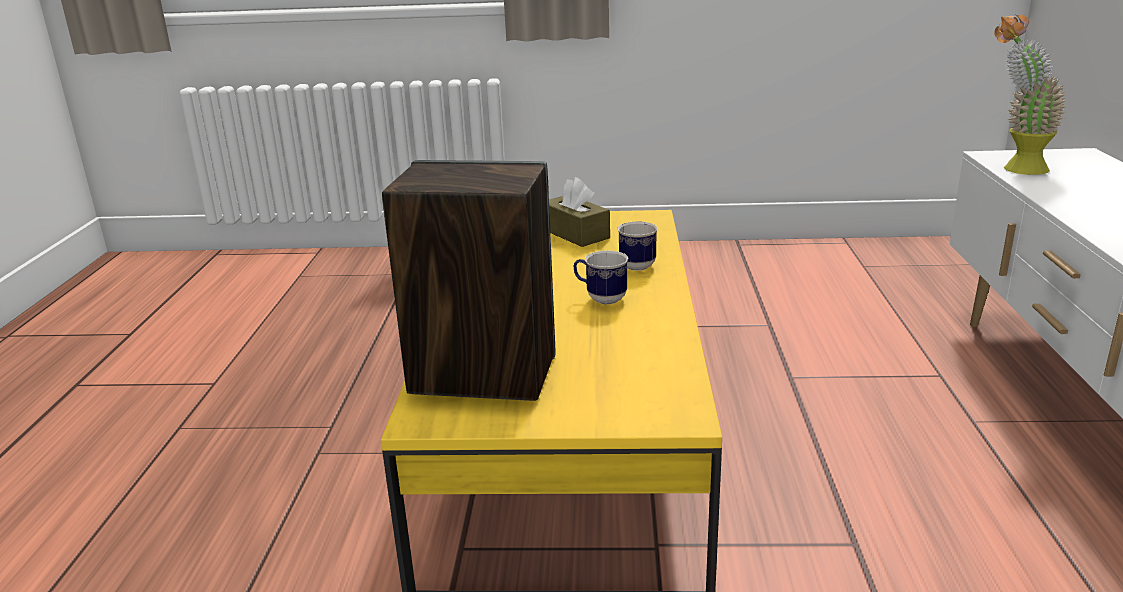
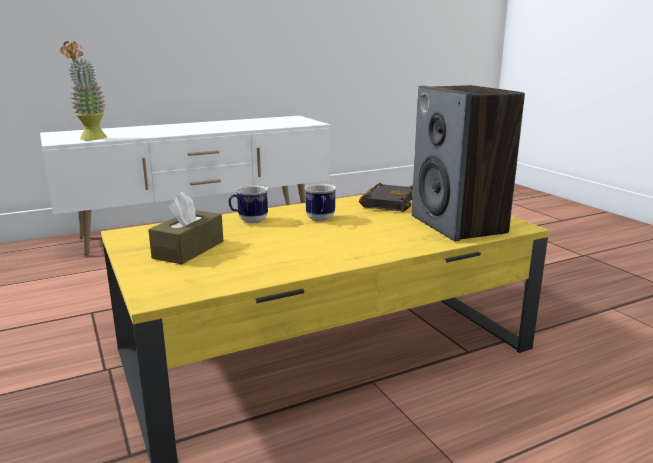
camera: 120 degrees left, 5 degrees down
(637, 359) = (387, 202): none -> black book

